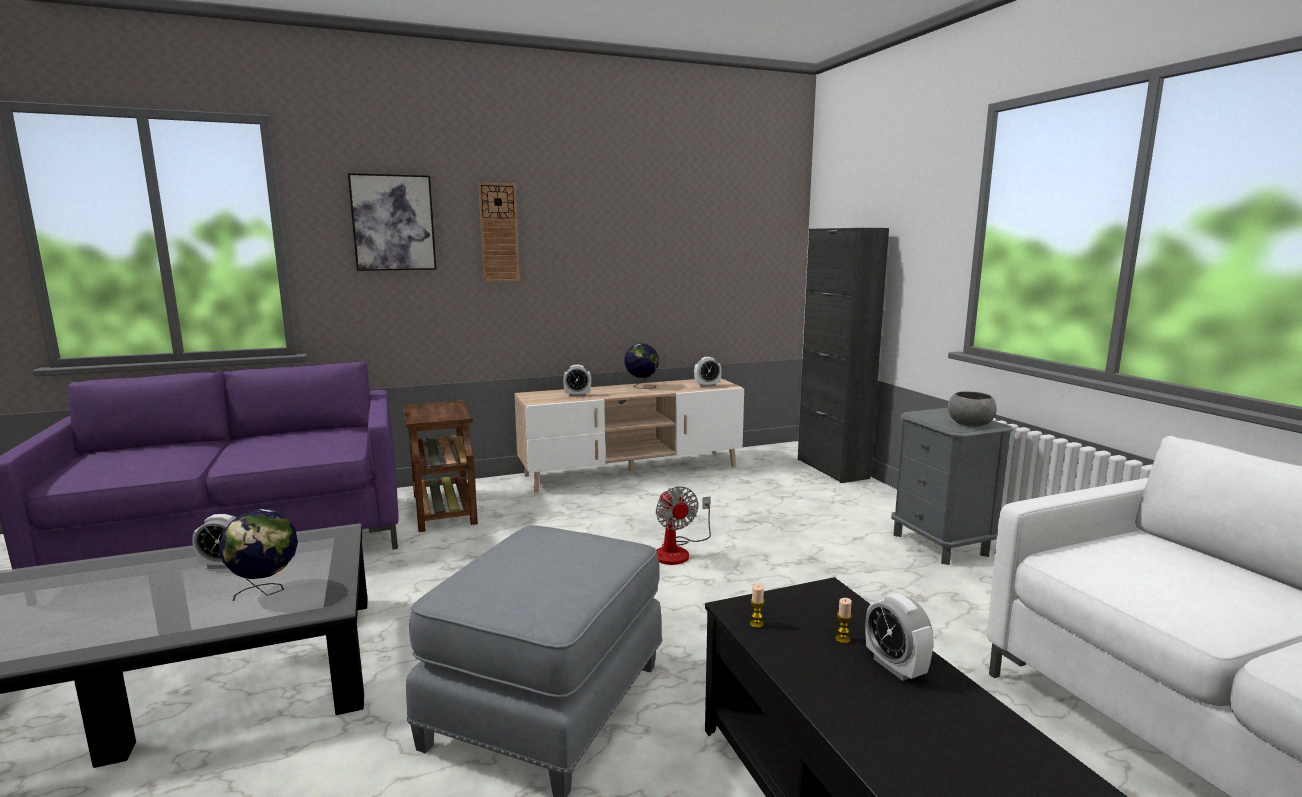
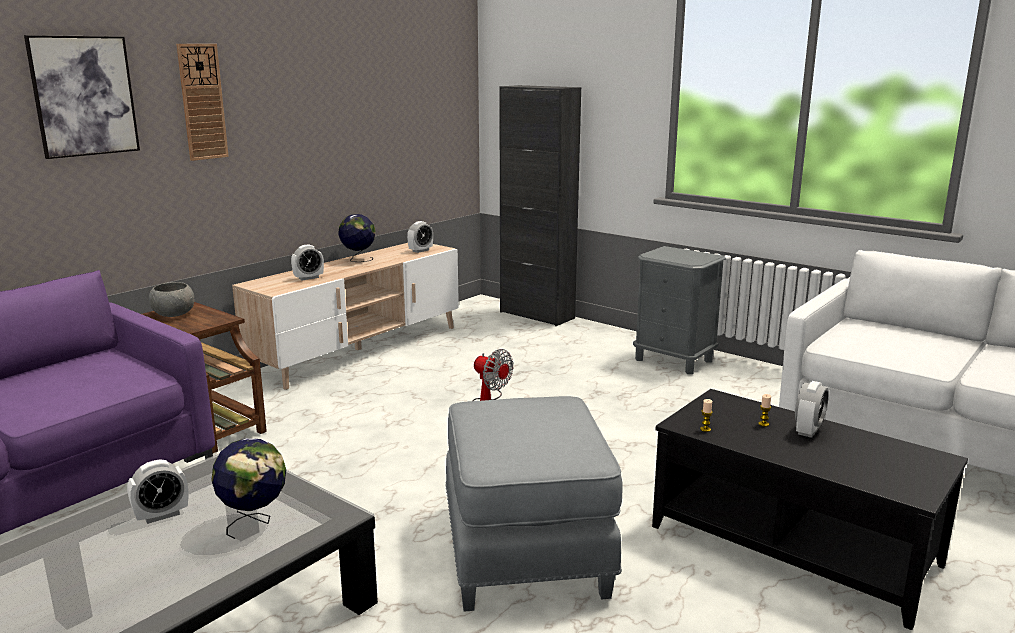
camera: 30 degrees left, 5 degrees up
(895, 667) = (808, 431): alarm clock -> alarm clock turned 90 degrees counterclockwise
(970, 424) = (697, 258): grey bowl -> grey bowl (174, 314)

